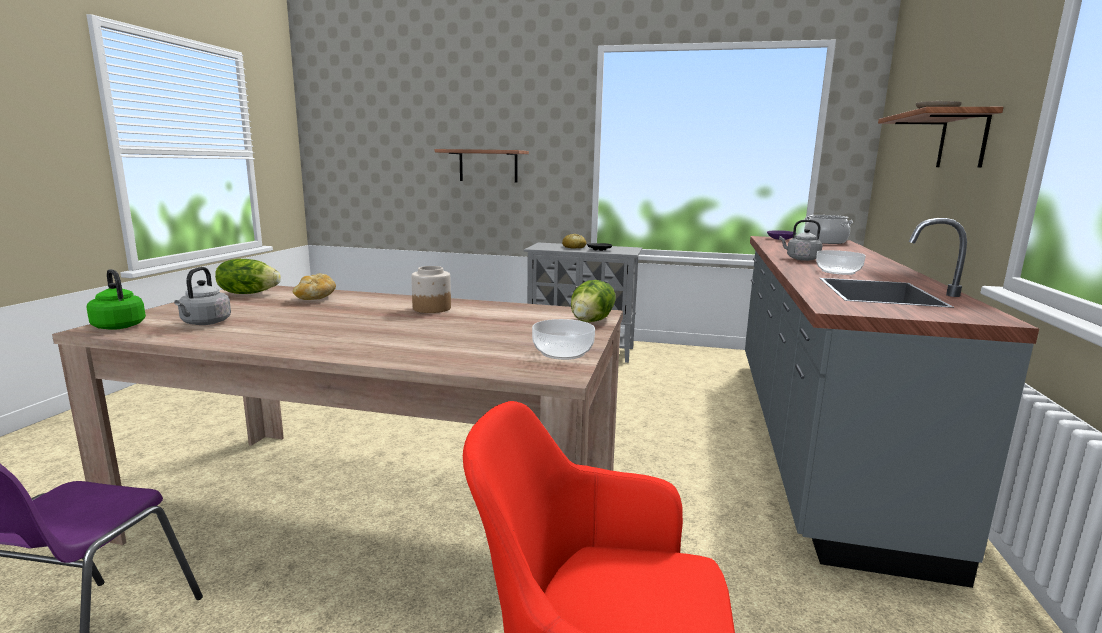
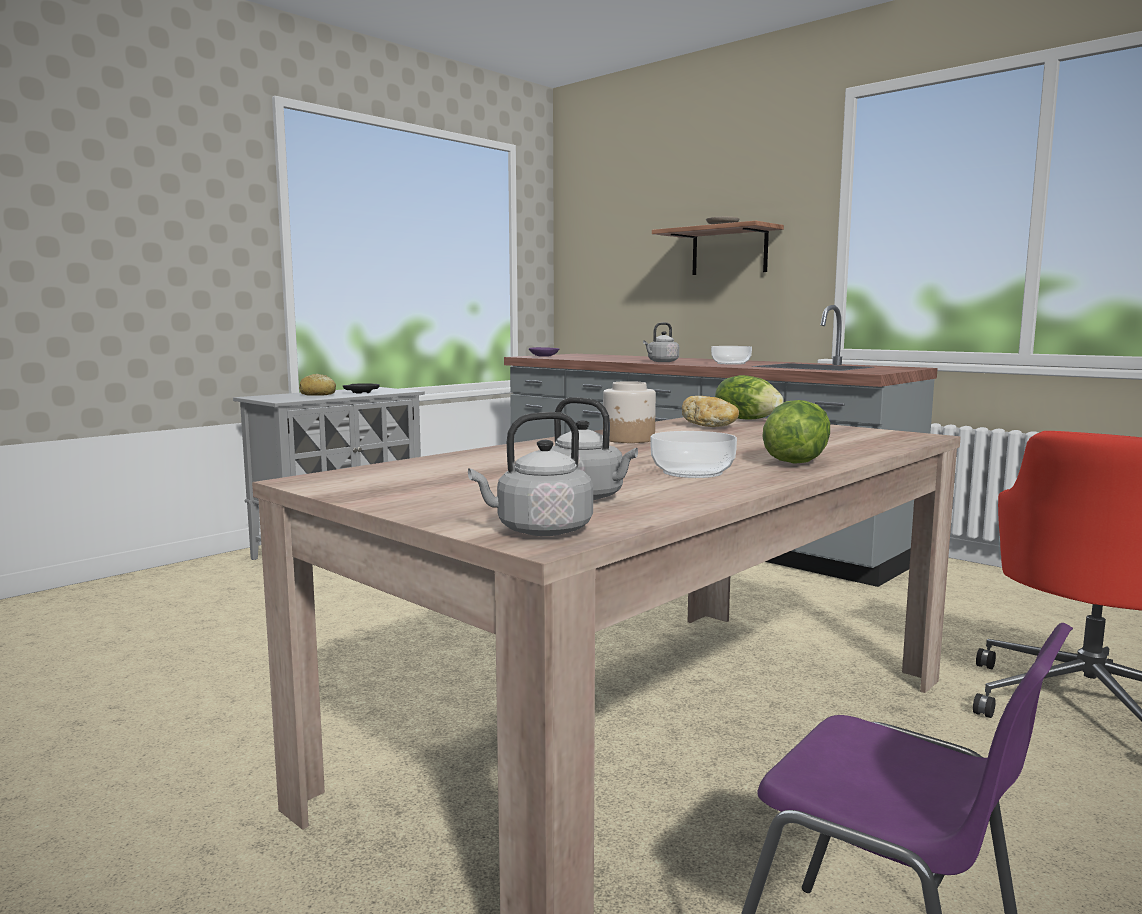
camera: 60 degrees left, 5 degrees down
(118, 326) = (539, 531): green kettle -> grey kettle
(248, 293) = (371, 481): lettuce -> lettuce (795, 461)
(315, 299) = (487, 462): bread -> bread (710, 426)
(488, 166) = (100, 271): shelf -> none
(563, 352) = (855, 431): bowl -> bowl (691, 472)
(825, 242) = (578, 355): cooking pot -> none

